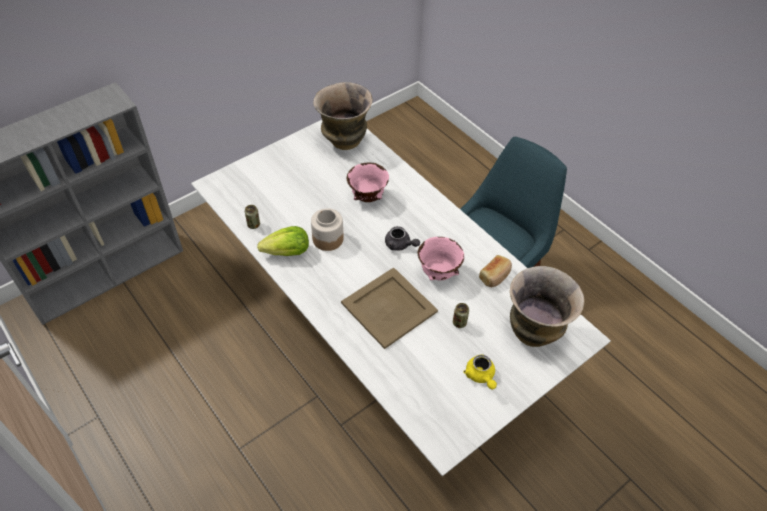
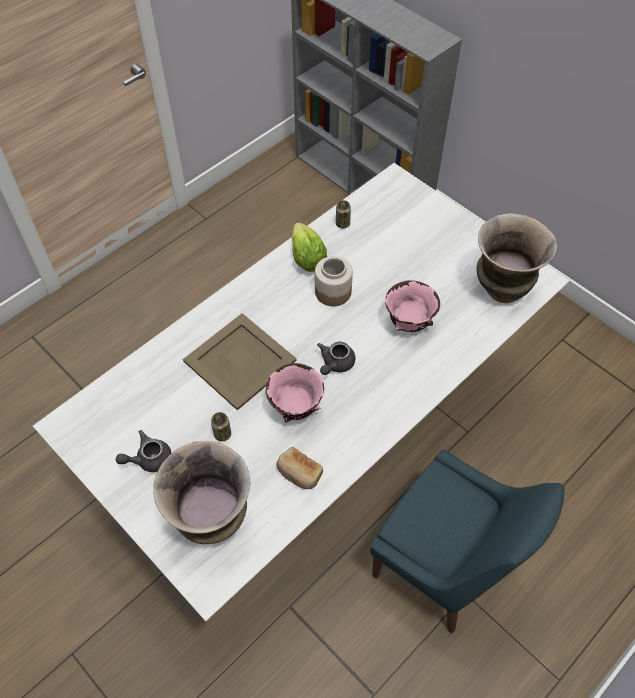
camera: 85 degrees right, 5 degrees up
(480, 376) = (148, 459): yellow teapot -> grey teapot

